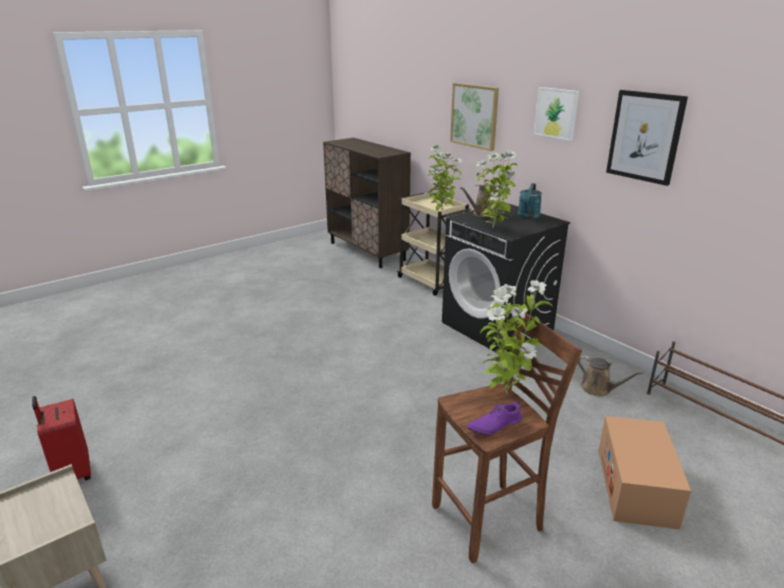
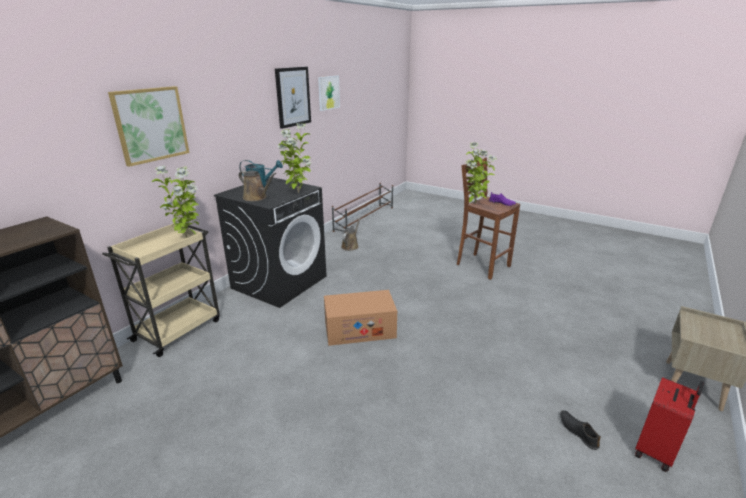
camera: 110 degrees left, 0 degrees up
(141, 437) = (578, 431): none -> black shoe
(556, 113) = (236, 97): picture -> picture (328, 92)
(635, 486) = (426, 238): cardboard box -> cardboard box (359, 329)

